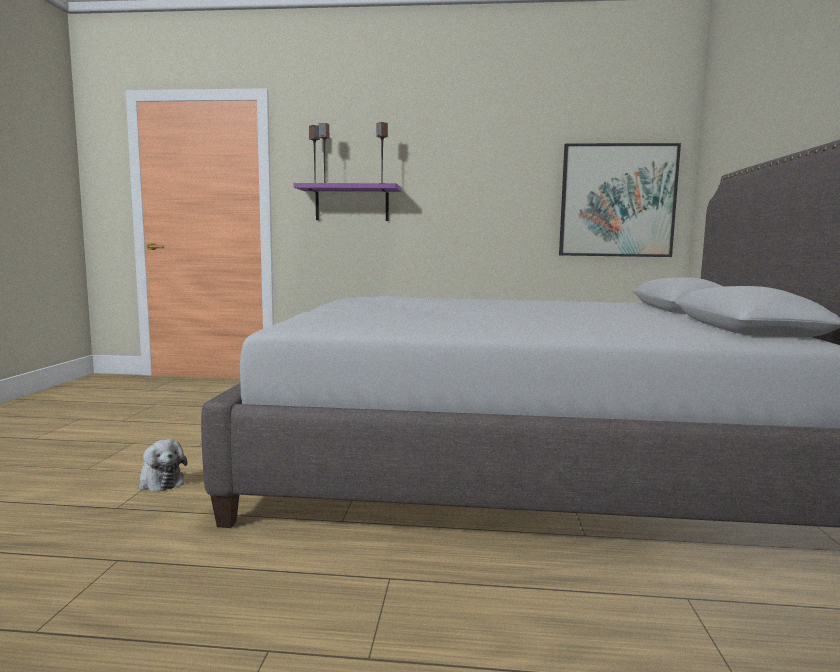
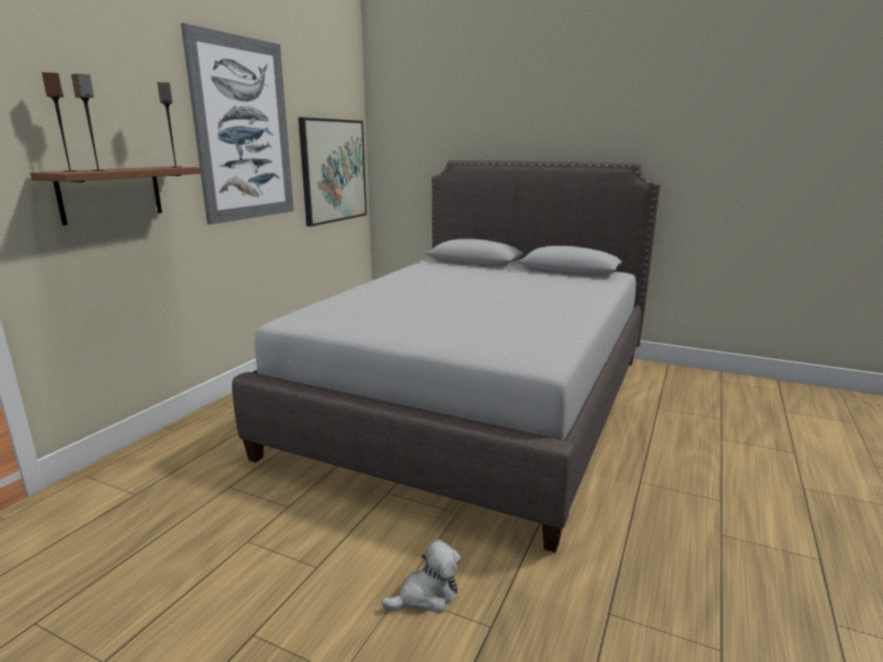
camera: 70 degrees left, 10 degrees up
(352, 203) = (111, 194): purple shelf -> brown shelf
(485, 158) = (244, 130): none -> picture

